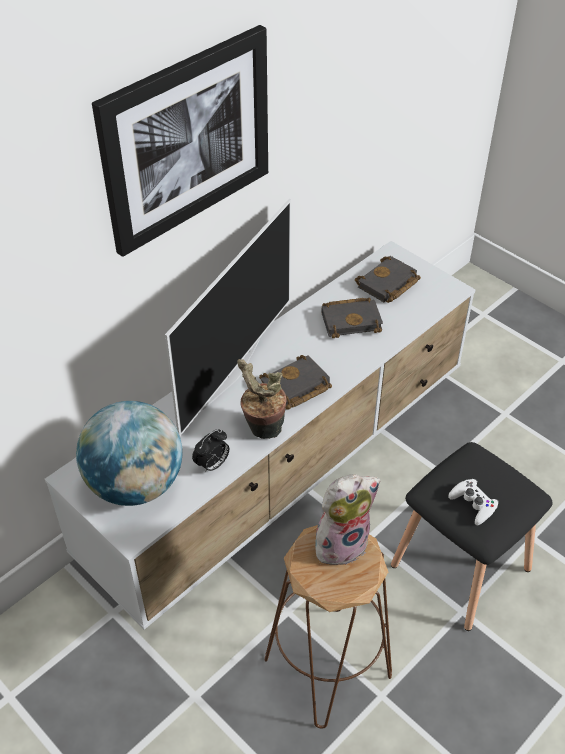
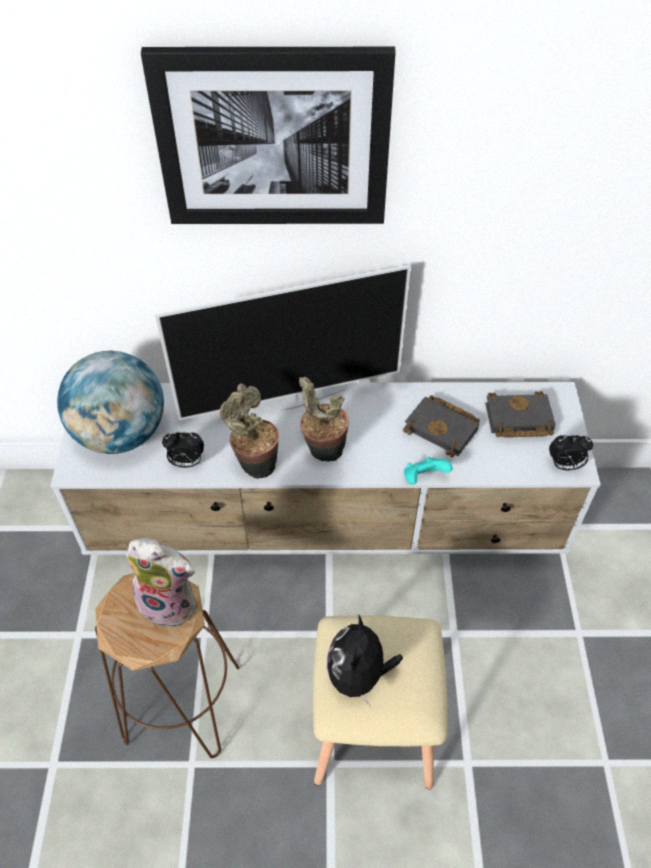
camera: 45 degrees right, 5 degrees up
(295, 388) = (322, 451): black book -> potted plant
(378, 358) = (423, 478): none -> turquoise game controller
(445, 292) = (564, 465): none -> alarm clock
(463, 568) = (374, 729): black stool -> beige stool
(473, 504) = (358, 675): white game controller -> plush toy

